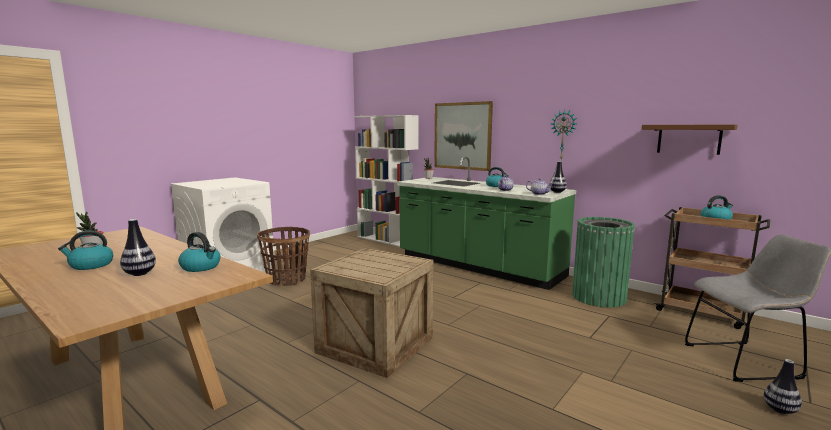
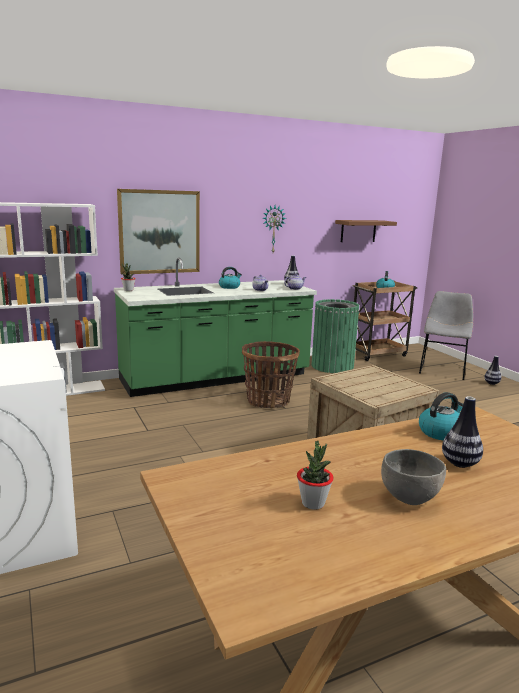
camera: 65 degrees left, 5 degrees up
(90, 265) = (410, 497): kettle -> grey bowl
(286, 280) = (120, 483): basket -> basket (268, 401)

